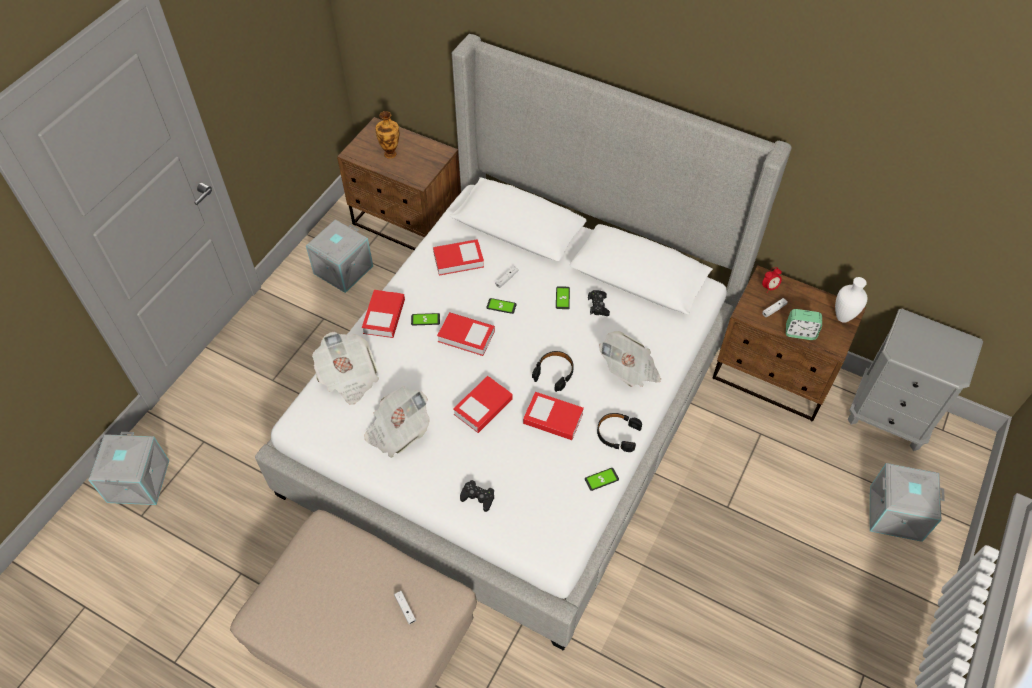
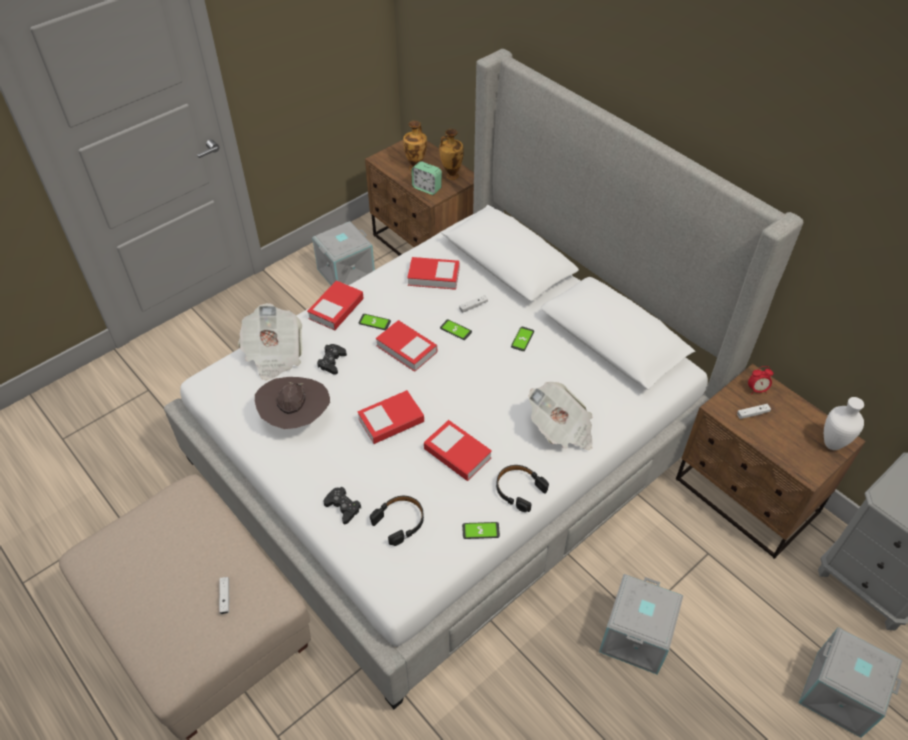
camera: 20 degrees right, 5 degrees down
(139, 481) = (76, 408): grey storage box -> grey storage box (636, 637)
(398, 430) = (296, 418): newspaper -> brown hat
(428, 154) = (451, 175): none -> vase
(554, 372) = (480, 408): black headphones -> black headphones (400, 521)
(598, 306) = (556, 357): black game controller -> black game controller (332, 362)
(800, 333) = (773, 446): alarm clock -> alarm clock (427, 188)

